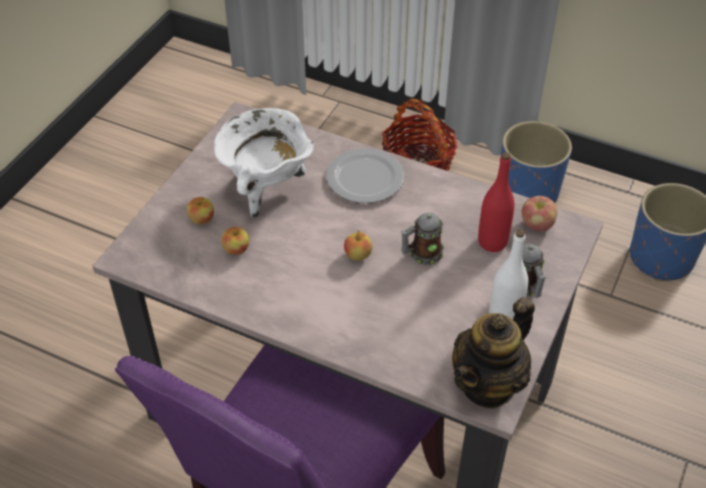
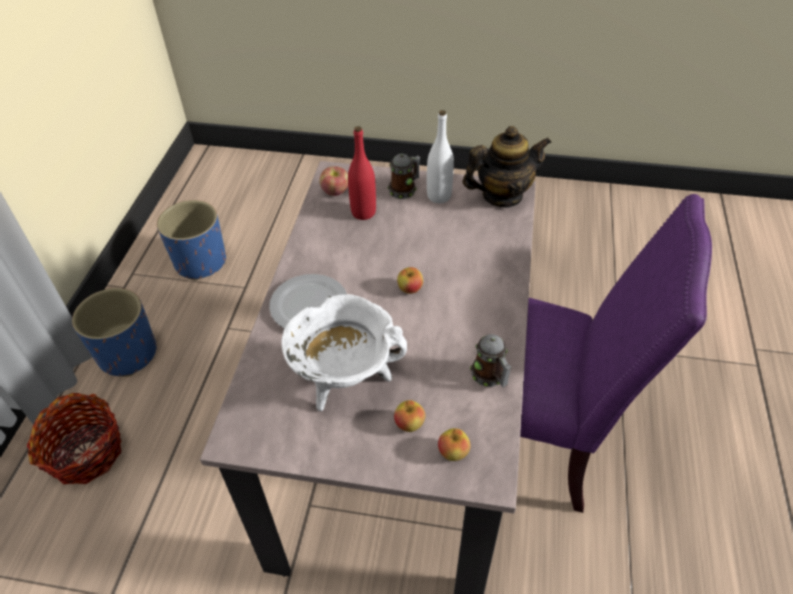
camera: 105 degrees left, 0 degrees up
(236, 250) = (439, 379): apple -> apple (453, 452)
(421, 254) = (393, 250): mug -> mug (490, 377)
(488, 384) = (502, 195): teapot -> teapot turned 45 degrees counterclockwise

